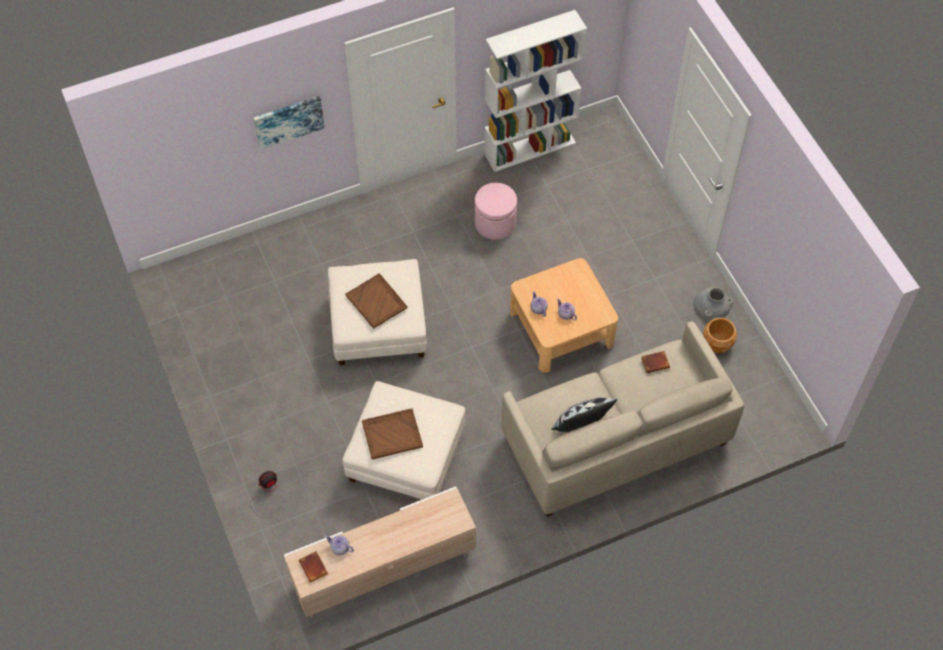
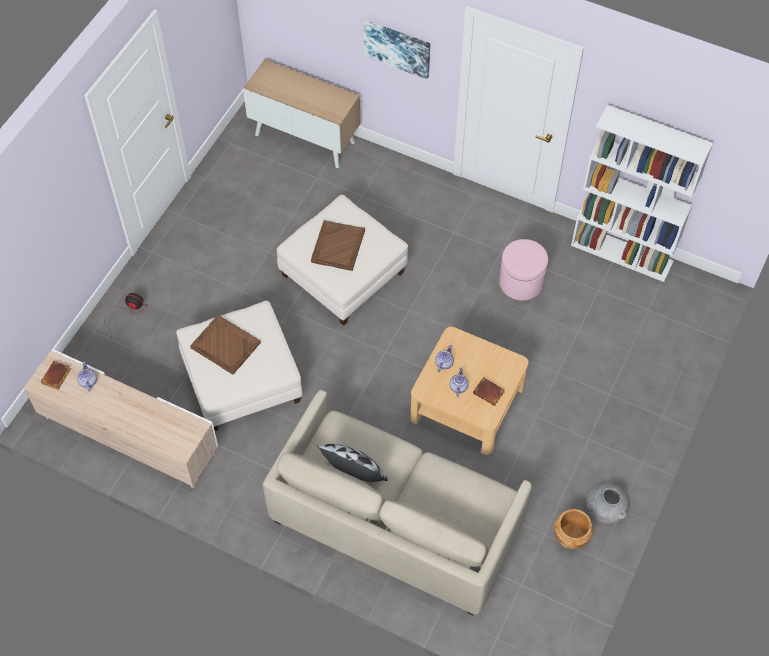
camera: 50 degrees right, 0 degrees up
(228, 261) = (305, 138): none -> cabinet
(655, 362) = (471, 488): brown book -> brown book (489, 392)

